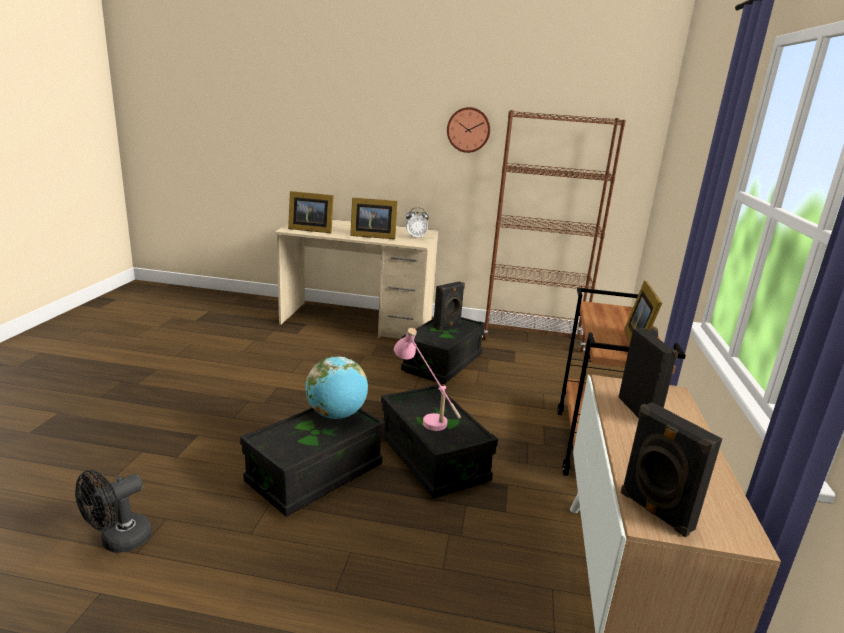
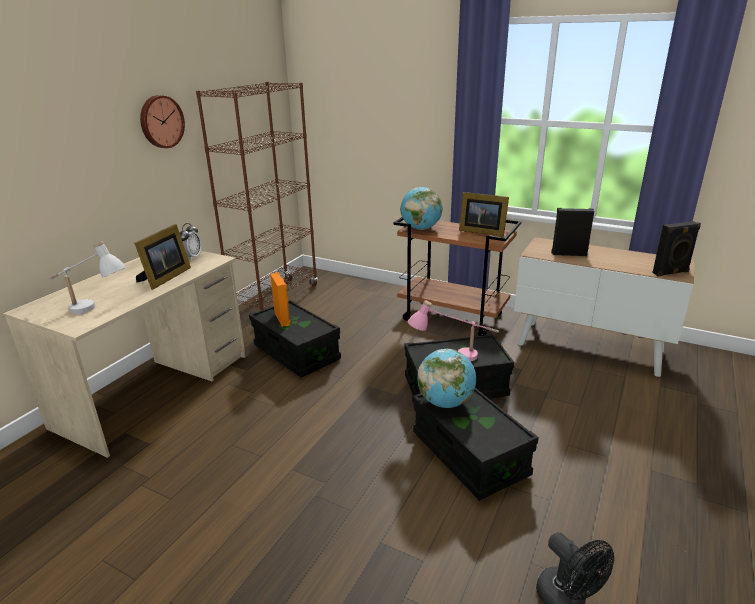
camera: 70 degrees left, 5 degrees up
(310, 229) = (94, 312): picture frame -> white table lamp
(447, 326) = (283, 319): black speaker -> orange speaker
(602, 310) = (421, 228): none -> globe

